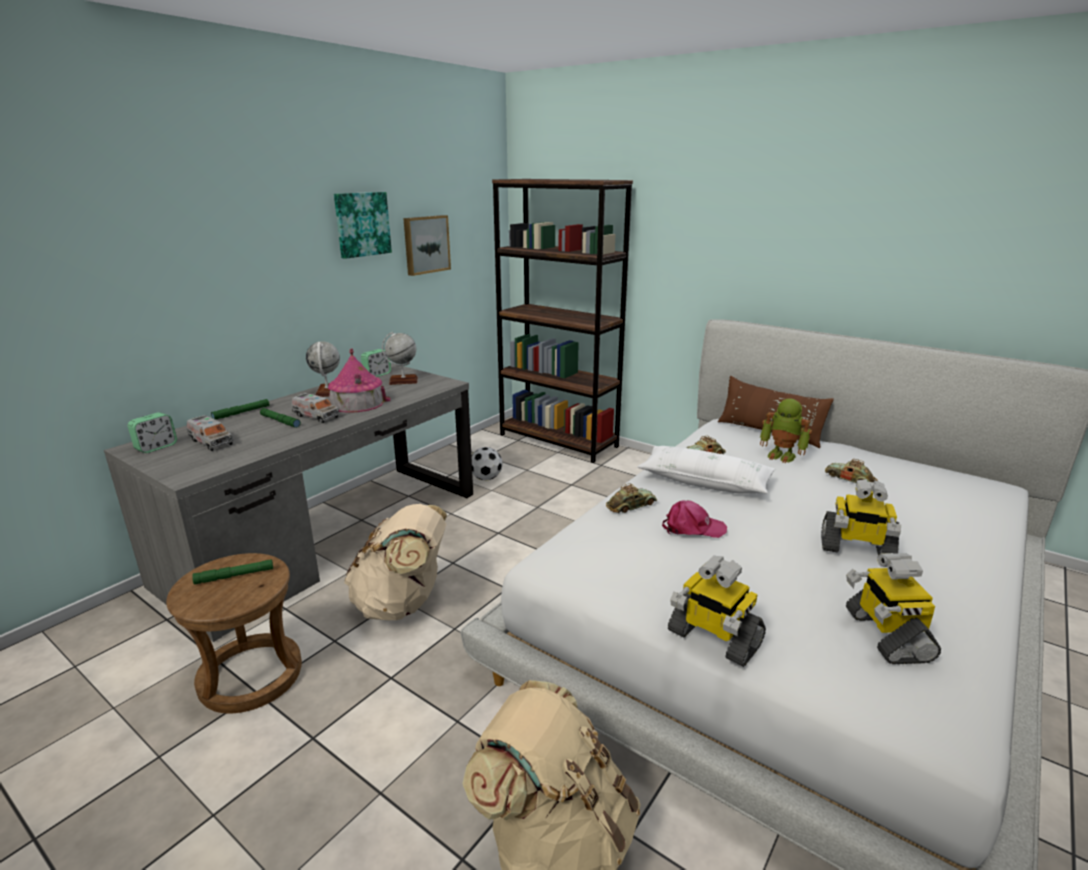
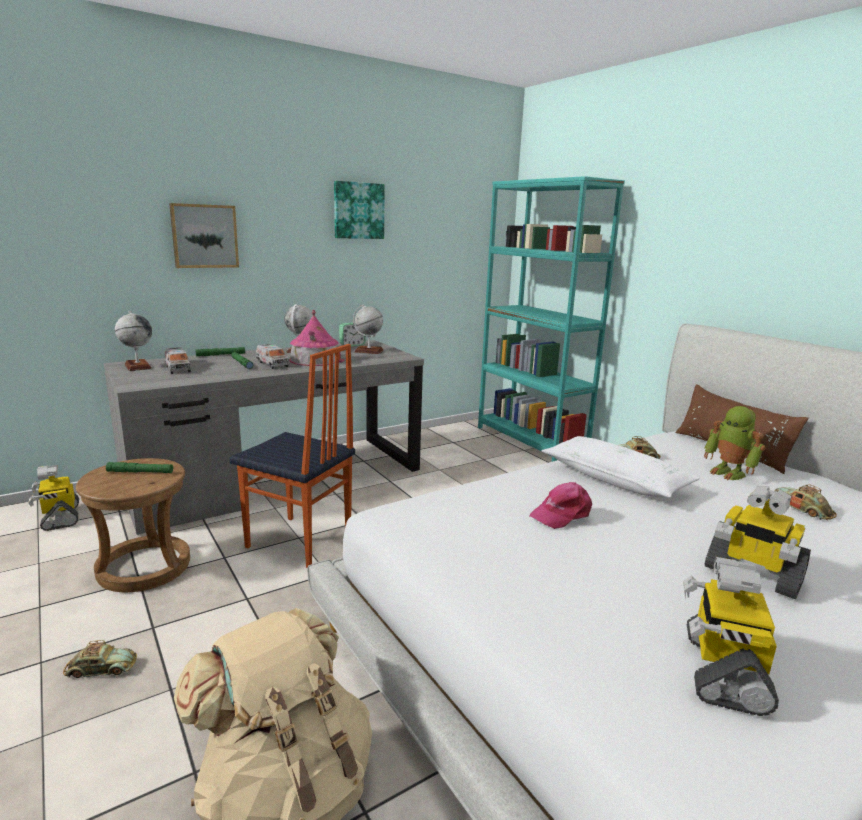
camera: 20 degrees right, 5 degrees down
(156, 447) = (138, 366): alarm clock -> globe
(403, 603) = (298, 542): beige backpack -> chair
(425, 244) = (421, 236): picture -> picture (204, 236)
(486, 478) = (441, 459): football -> none
(558, 440) = (530, 441): brown bookcase -> turquoise bookcase
(631, 505) = (515, 484): toy car -> toy car (101, 668)
(692, 528) = (561, 514): pink cap -> pink cap turned 120 degrees clockwise
(713, 638) = (500, 617): toy robot -> toy robot (60, 517)

